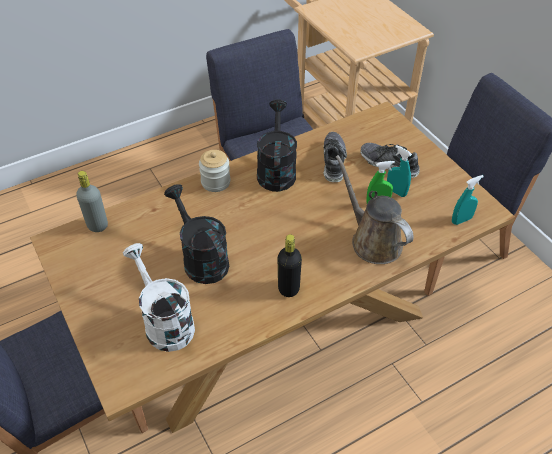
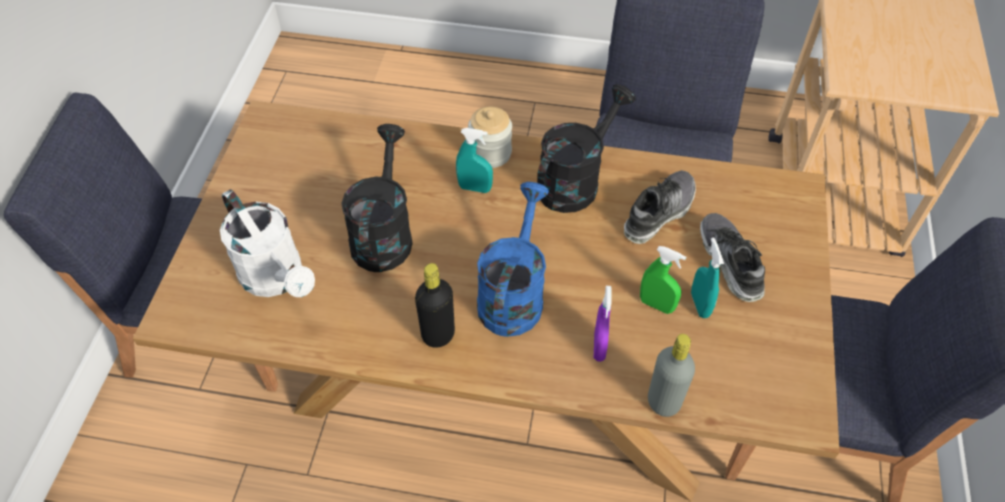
camera: 40 degrees right, 5 degrees up
(97, 225) = (322, 127): grey bottle -> grey bottle (663, 402)
(164, 322) = (277, 279): white watering can -> white watering can turned 135 degrees clockwise
(305, 244) = (513, 294): none -> blue watering can
(372, 240) = (599, 347): brown watering can -> purple spray bottle
(461, 220) = (750, 402): turquoise spray bottle -> turquoise spray bottle (475, 188)

